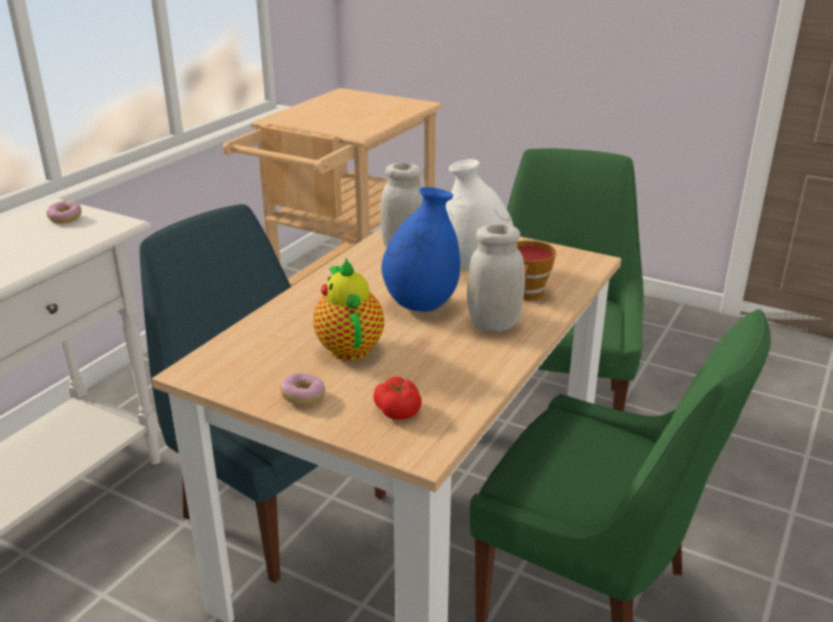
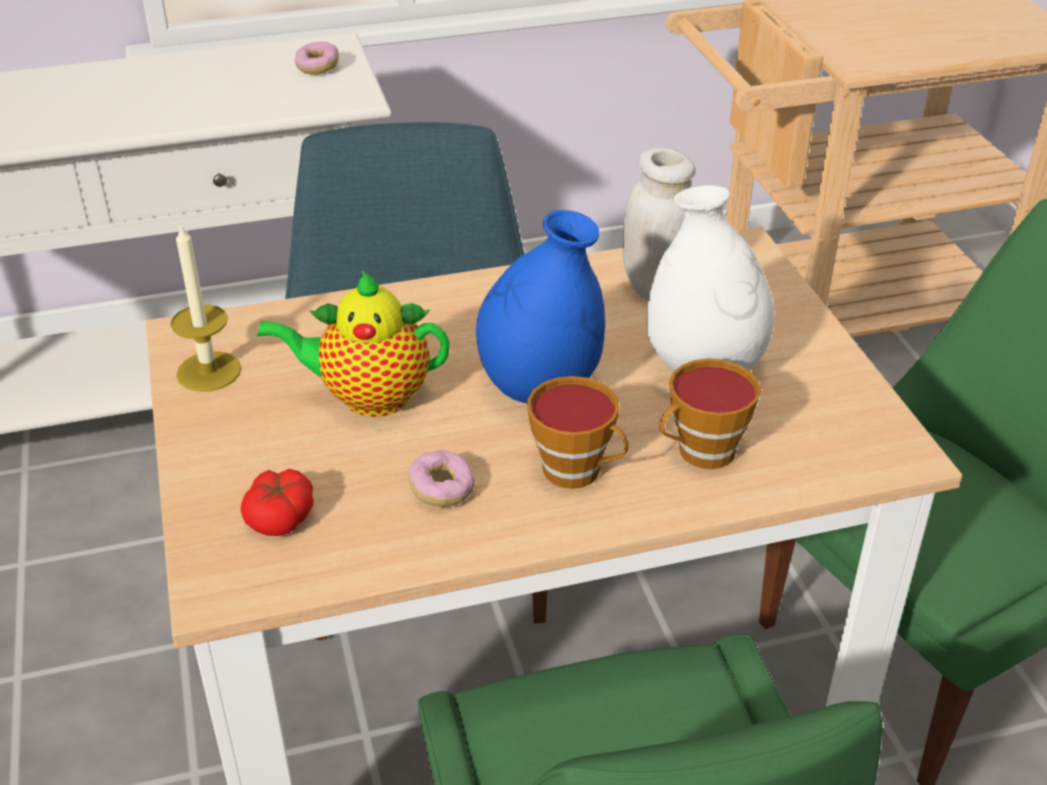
camera: 45 degrees right, 10 degrees up
(240, 378) = (209, 371): none -> candle
(303, 397) = (224, 435): donut -> donut (442, 490)
(349, 346) = (368, 397): teapot -> teapot turned 120 degrees counterclockwise
(494, 324) = (578, 471): white jar -> cup

